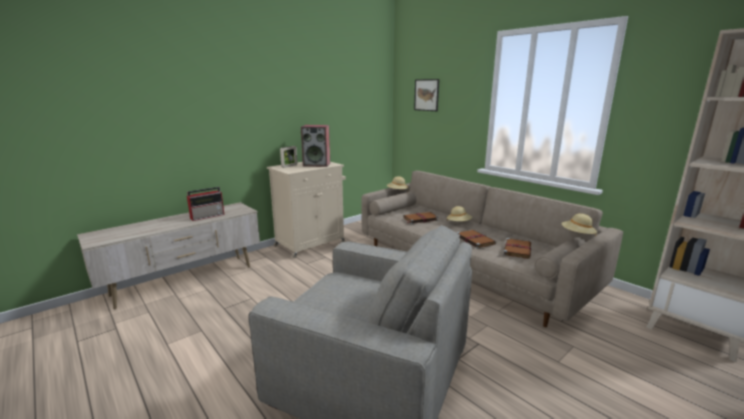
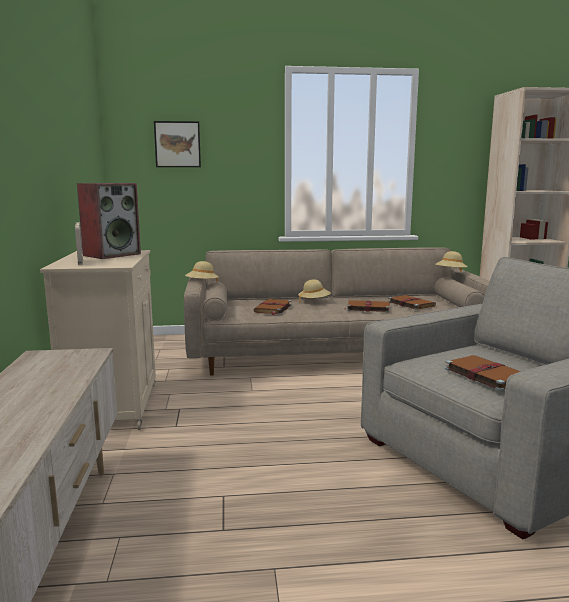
camera: 55 degrees left, 5 degrees down
(208, 216) = (53, 380): radio -> none
(327, 300) = (485, 374): none -> brown book

